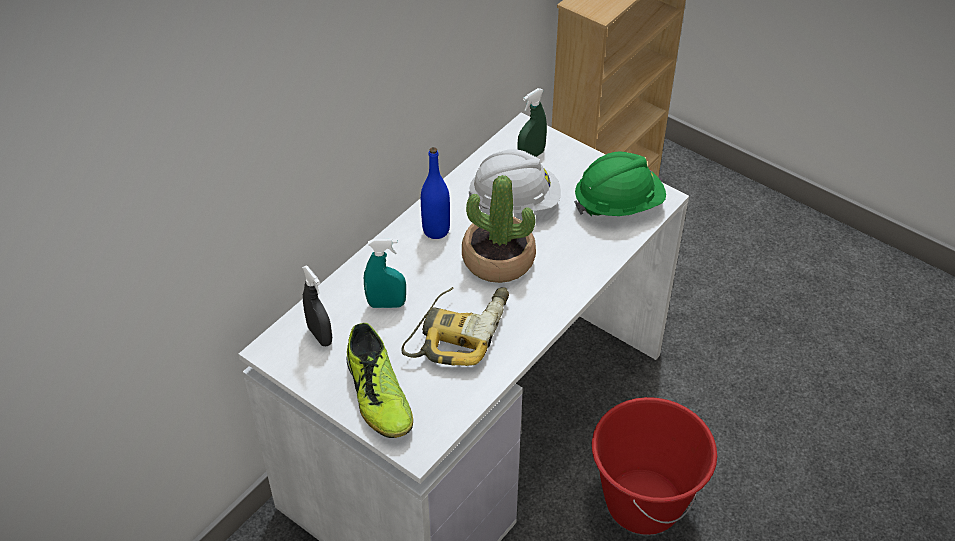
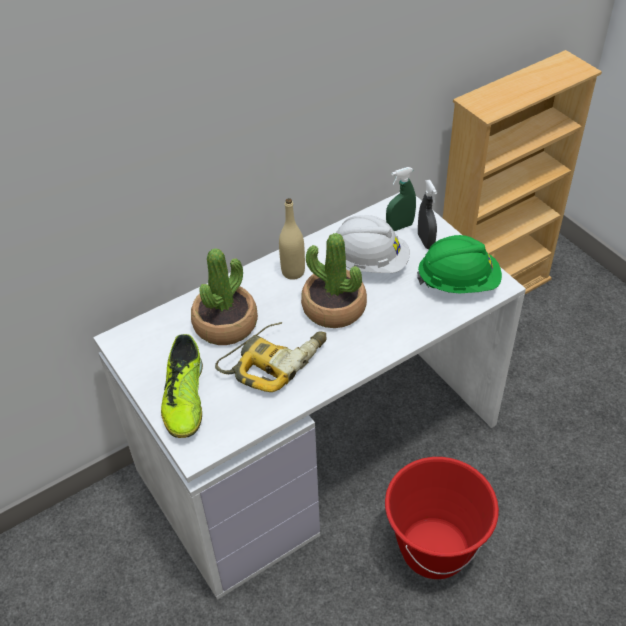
camera: 20 degrees right, 0 degrees up
(320, 335) = (161, 337): grey spray bottle -> grey spray bottle (425, 241)
(386, 304) = (225, 324): turquoise spray bottle -> potted plant
(436, 230) = (293, 272): blue bottle -> beige bottle

